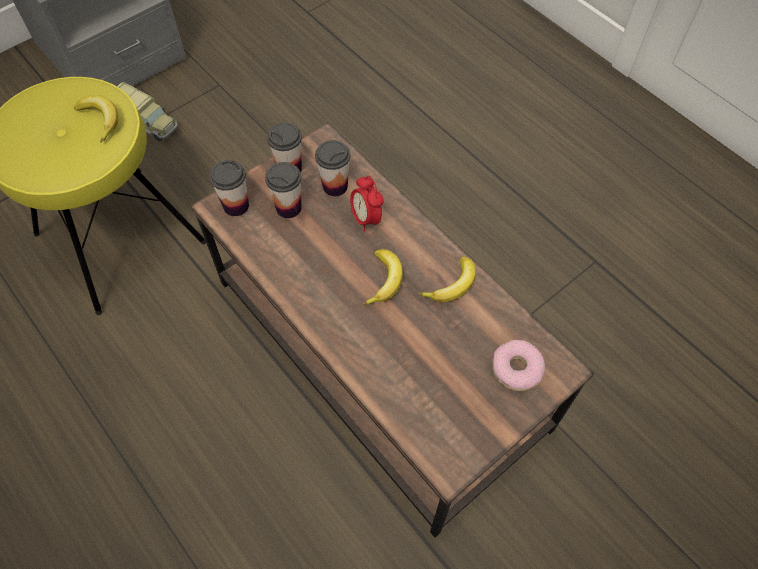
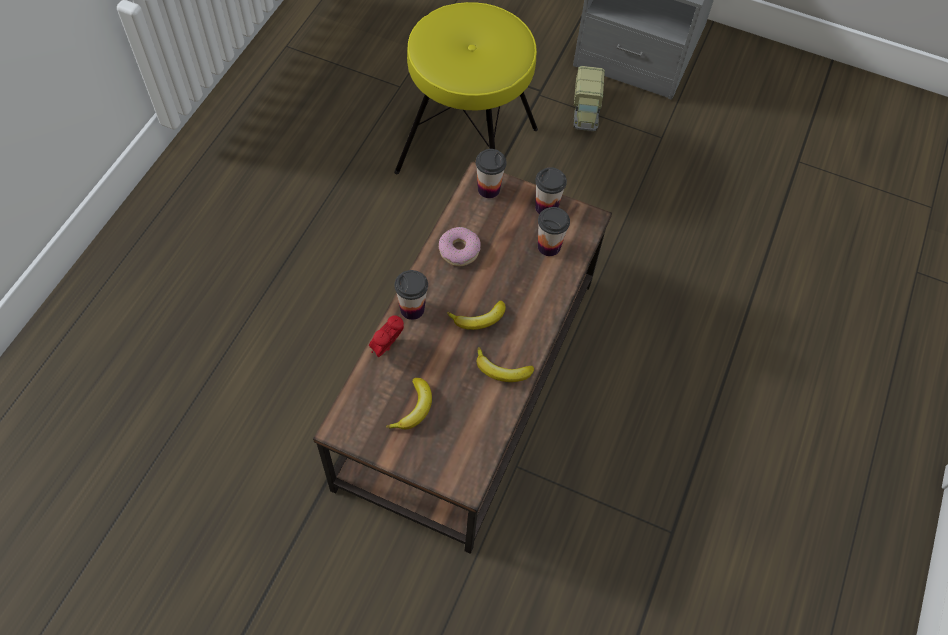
camera: 60 degrees right, 0 degrees up
(101, 119) = (496, 62): banana -> banana (414, 408)
(288, 207) = (508, 224): cup -> cup (412, 309)
(366, 218) = (530, 282): alarm clock -> alarm clock (387, 348)
(516, 369) = (449, 447): donut -> donut (459, 250)

